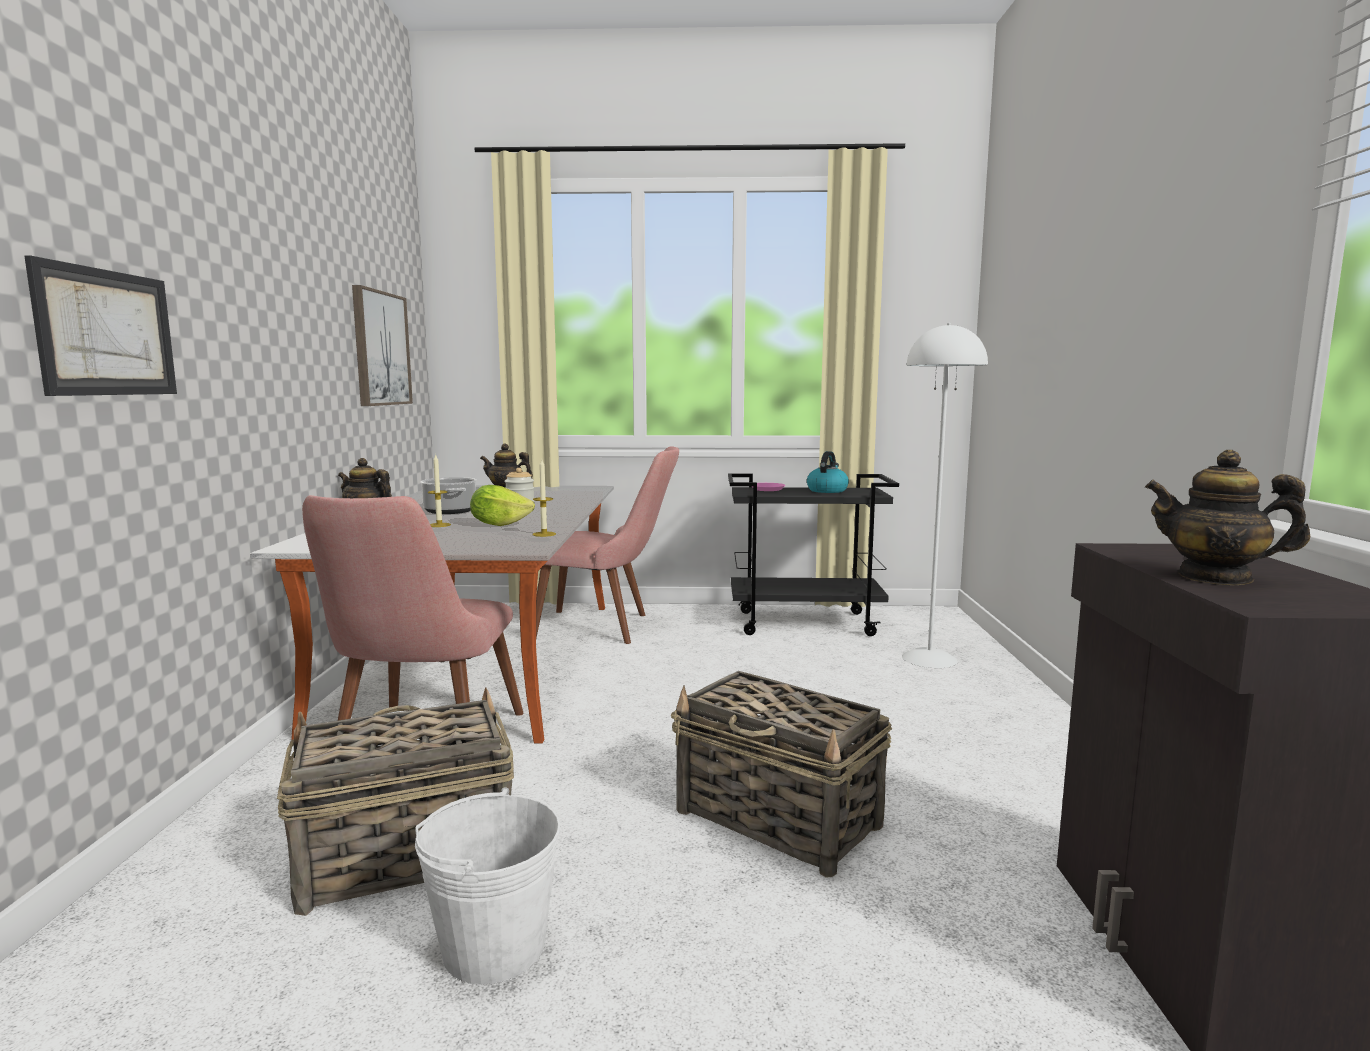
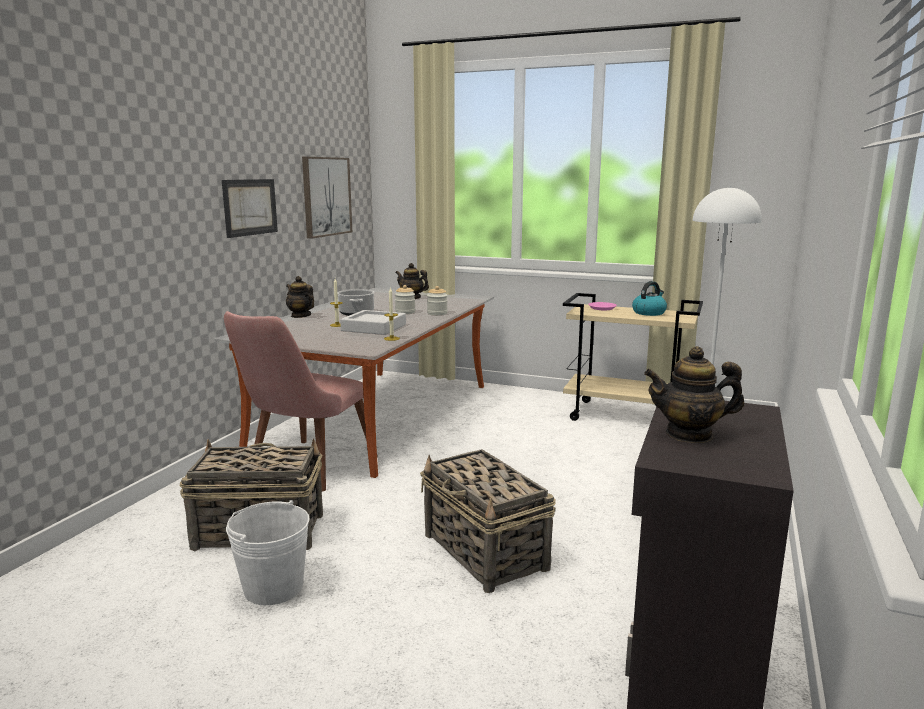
camera: 20 degrees right, 5 degrees up
(106, 333) = (121, 217): picture -> picture (250, 207)
(499, 524) = (374, 327): lettuce -> grey tray
(567, 505) = (437, 313): none -> jar
(608, 627) = (475, 402): pink chair -> none
(806, 623) = (626, 416): black cart -> beige cart
(1215, 577) = (689, 434): teapot -> teapot turned 45 degrees counterclockwise

